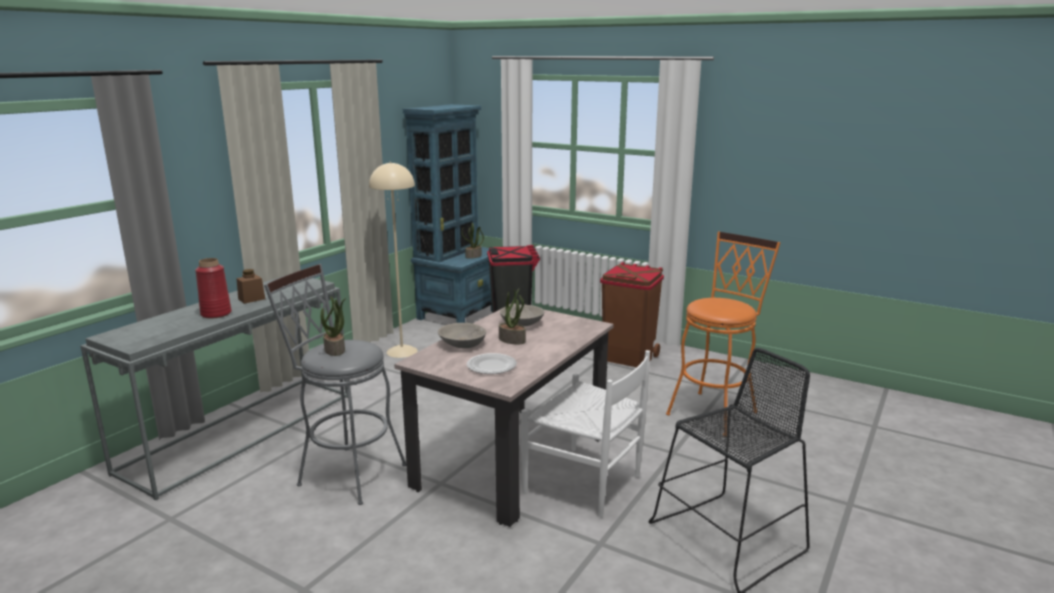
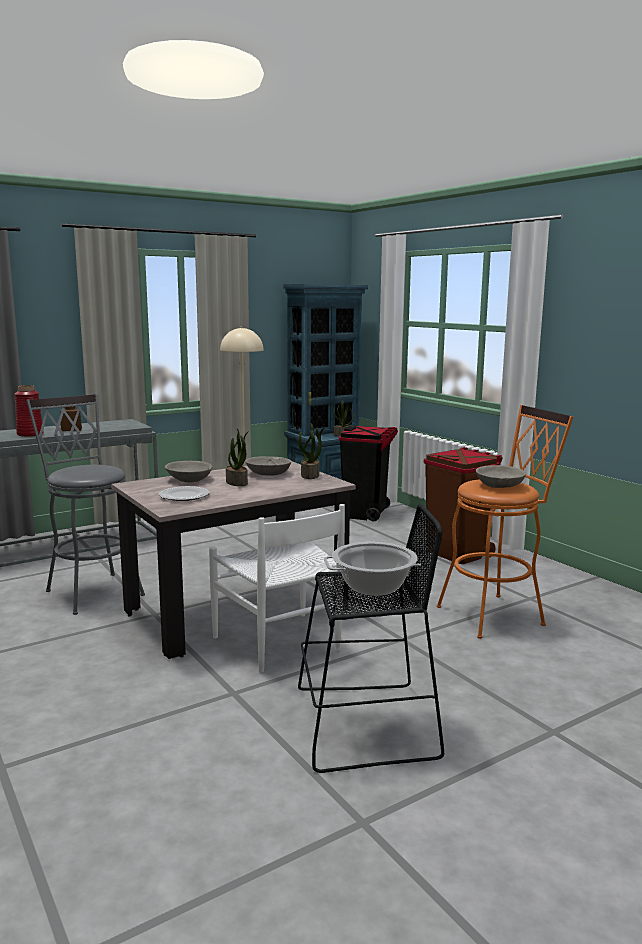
camera: 25 degrees right, 5 degrees down
(335, 350) = (81, 468): potted plant -> potted plant (310, 475)
(724, 305) = (499, 485): none -> grey bowl
(738, 426) = (374, 587): none -> cooking pot

